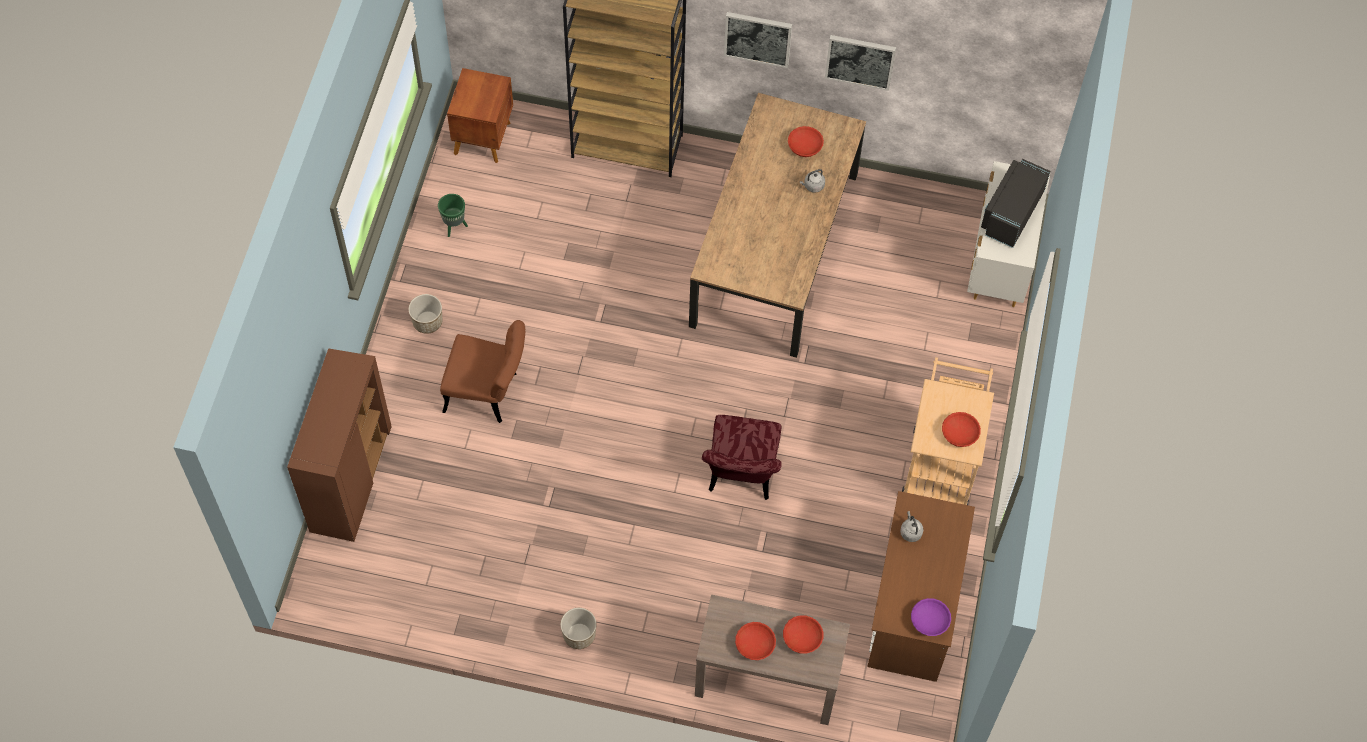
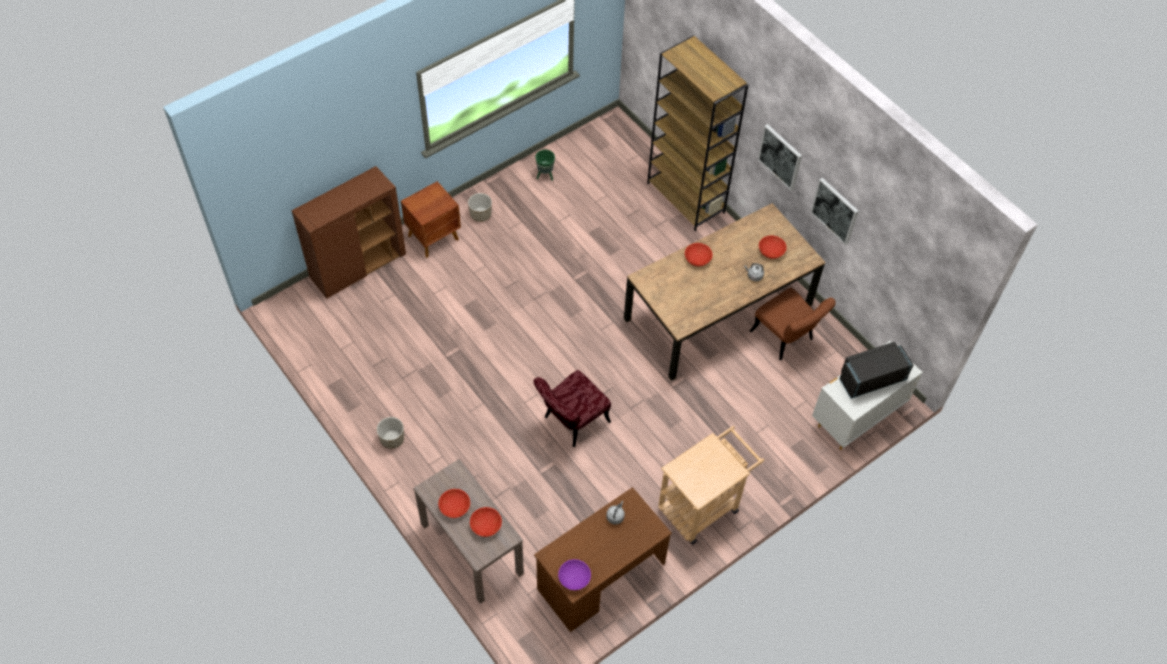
camera: 40 degrees right, 5 degrees down
(483, 138) = (608, 141): brown nightstand -> brown nightstand (434, 238)
(488, 393) = (475, 274): brown chair -> brown chair (786, 339)
(959, 434) = (702, 481): red bowl -> red bowl (697, 258)

